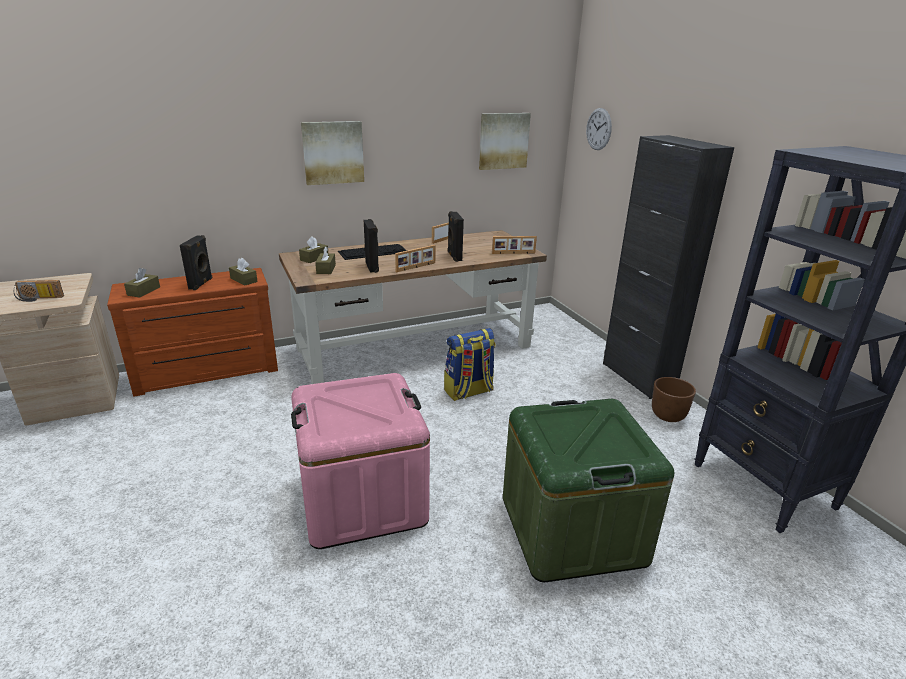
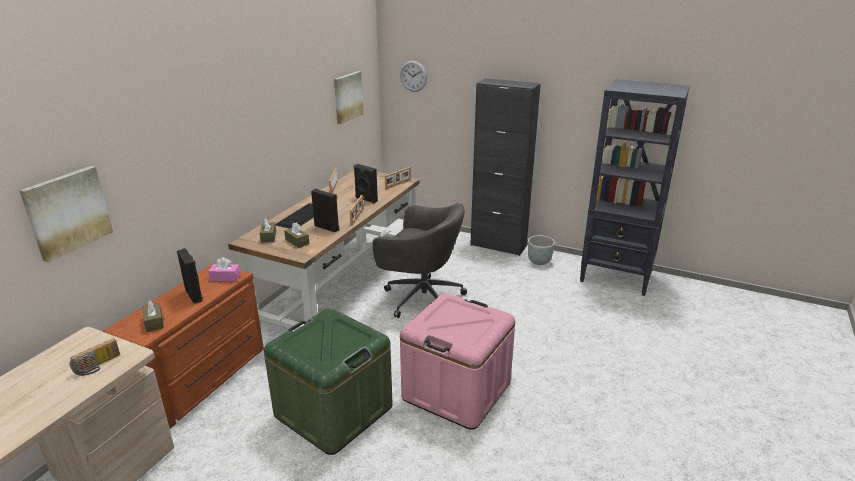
camera: 40 degrees left, 0 degrees up
(243, 280) = (225, 277): brown tissue box -> pink tissue box
(333, 152) = (251, 139): picture -> picture (67, 212)
(468, 392) = (421, 298): backpack -> grey office chair
(572, 529) = (572, 342): green storage box -> green storage box (333, 411)
(668, 416) = (539, 261): brown planter -> grey planter

